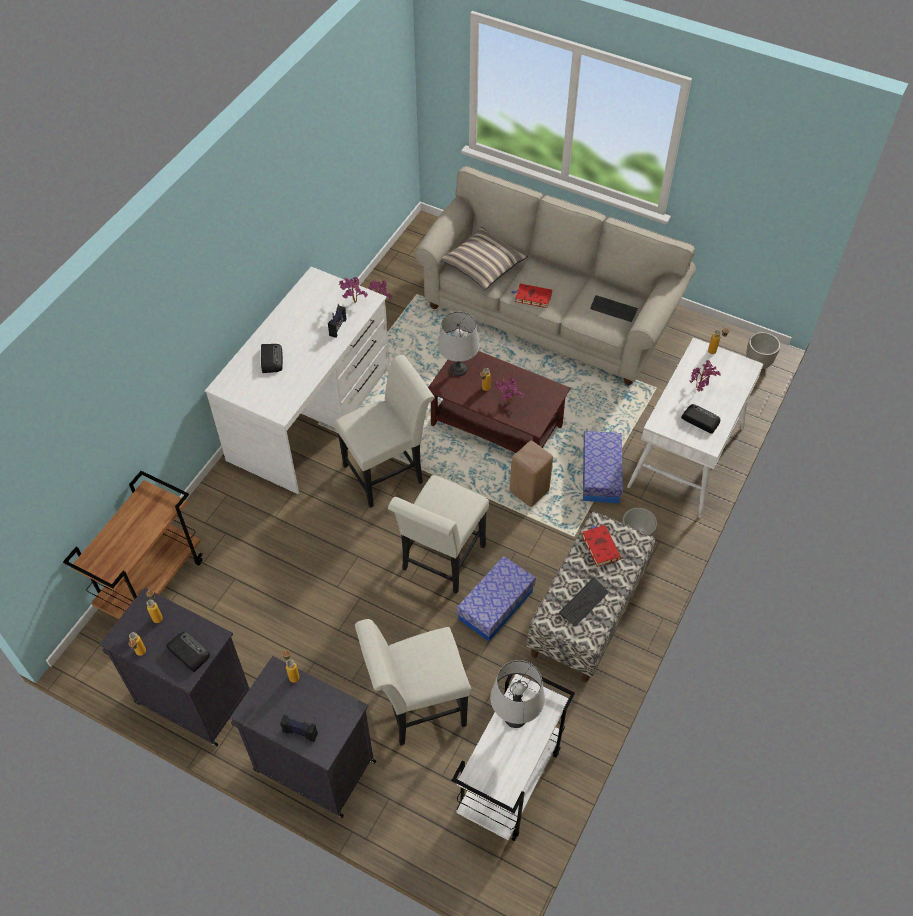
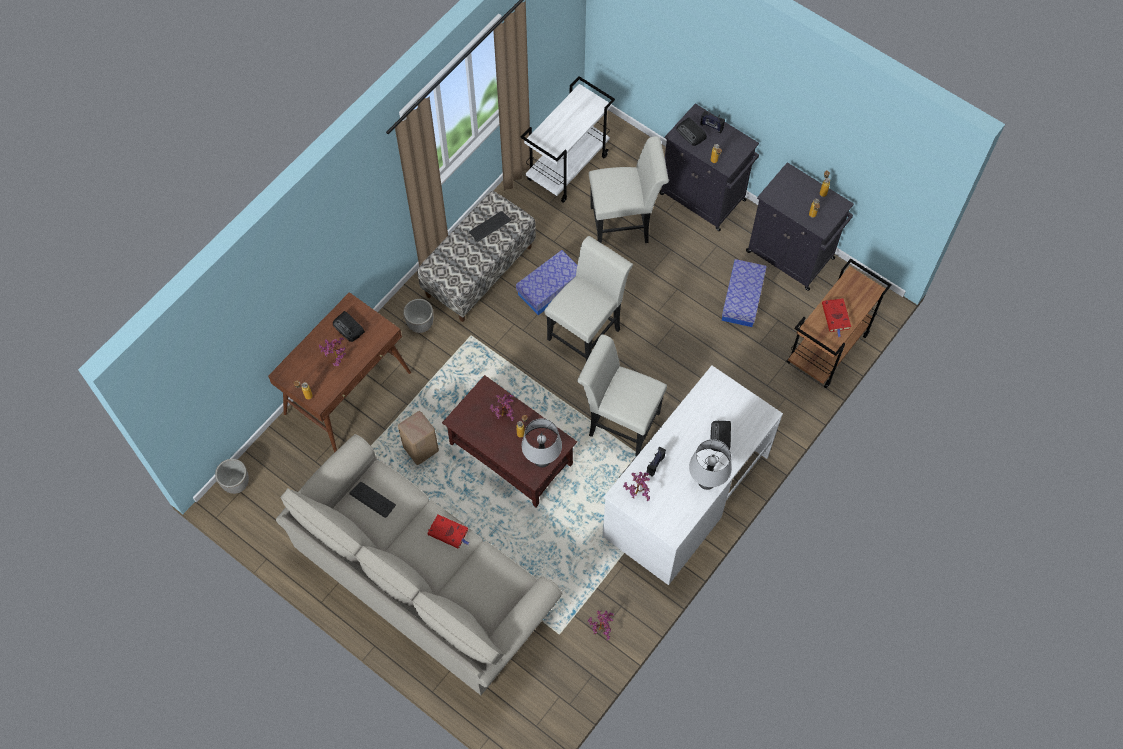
camera: 170 degrees left, 10 degrees up
(188, 652) = (789, 188): radio -> radio (691, 133)
(388, 471) = (619, 422): white chair -> white chair turned 45 degrees clockwise
(483, 265) = (489, 583): pillow -> none
(515, 717) = (564, 135): grey table lamp -> grey table lamp (707, 480)
(529, 490) = (497, 383): beige stool -> beige stool (420, 450)
(600, 474) = (430, 388): storage box -> storage box (742, 299)
(600, 546) = (463, 267): red book -> red book (836, 317)
(686, 458) = (347, 392): white desk -> brown desk

